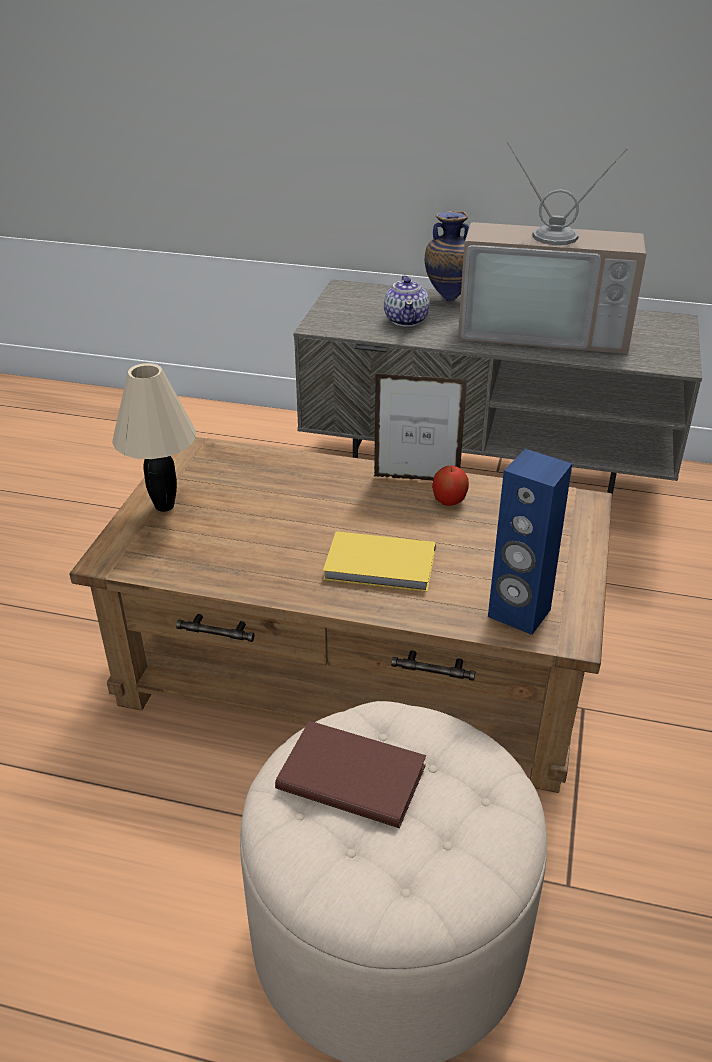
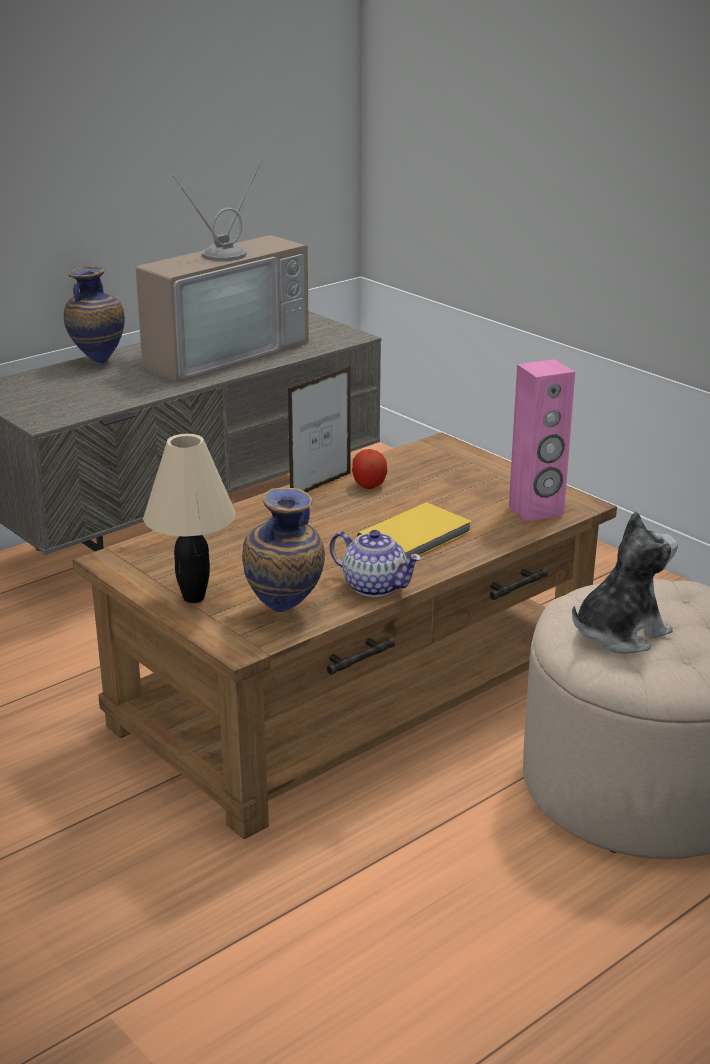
camera: 55 degrees left, 10 degrees down
(177, 557) = (285, 613): none -> vase
(351, 774) = (619, 633): brown book -> plush toy
(406, 320) = (103, 388): teapot -> teapot (374, 586)
(518, 613) = (536, 510): blue speaker -> pink speaker

